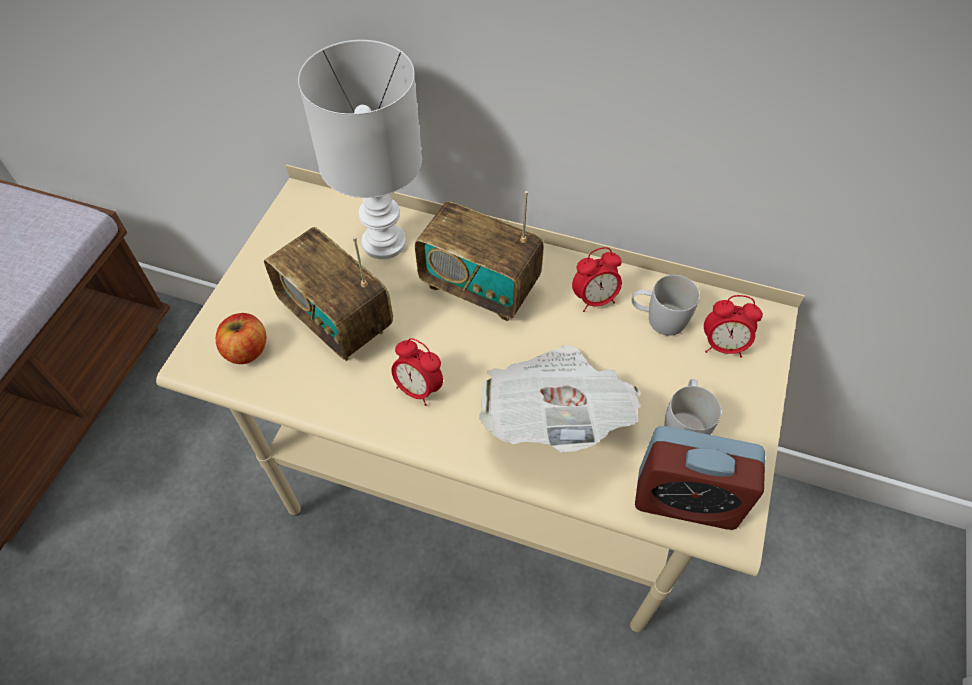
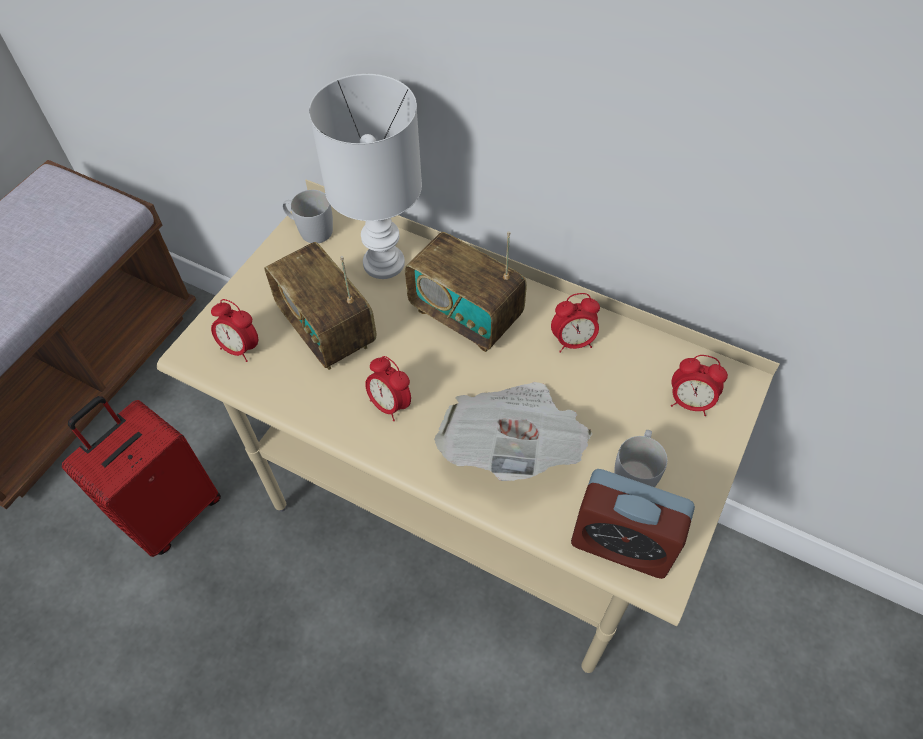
camera: 10 degrees right, 0 degrees up
(177, 533) = (171, 511): none -> red suitcase
(246, 350) = (240, 348): apple -> alarm clock
(658, 319) = (631, 368): white mug -> white mug (310, 230)

